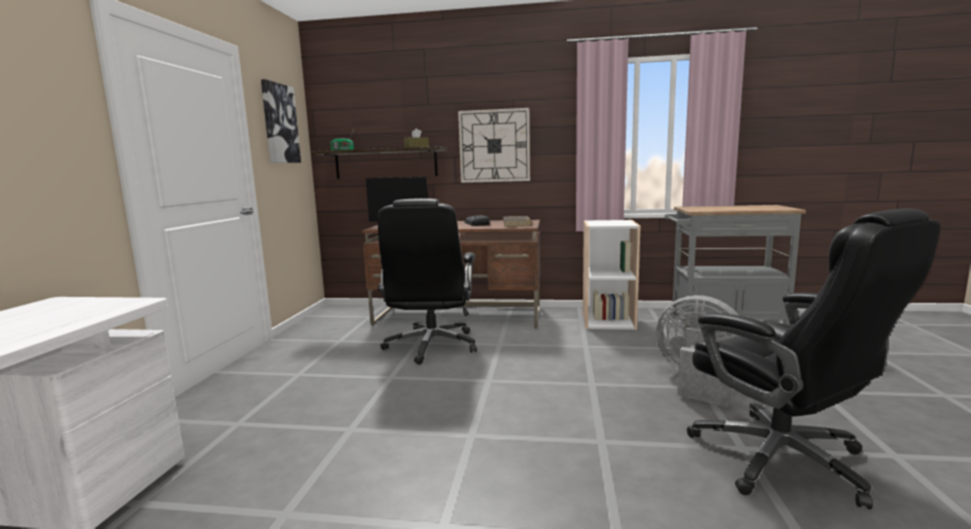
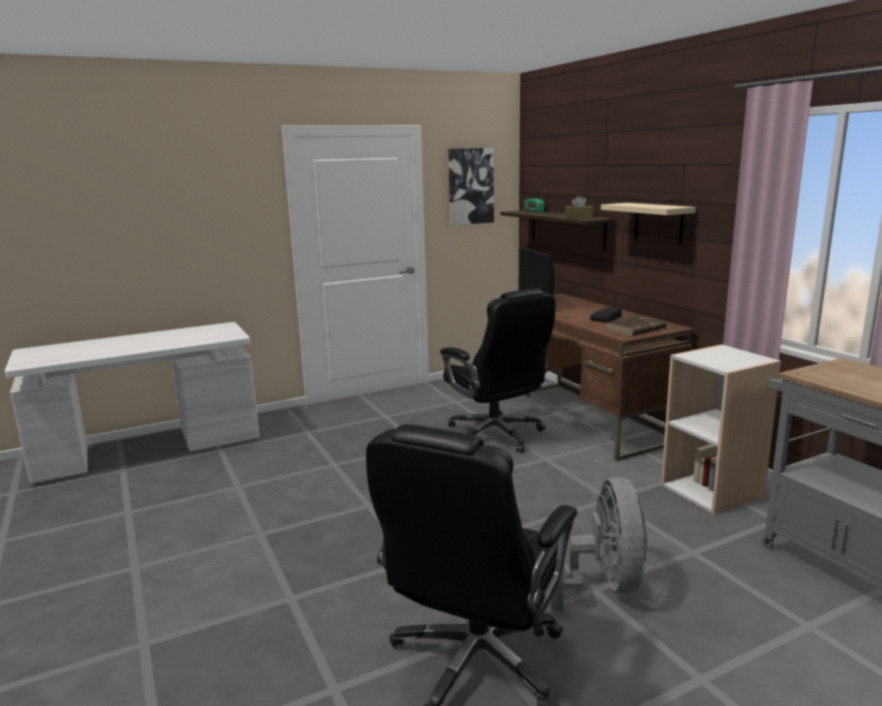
camera: 55 degrees right, 5 degrees up
(431, 346) = (496, 435): black office chair -> black office chair turned 90 degrees counterclockwise
(494, 146) = (658, 223): wall clock -> beige shelf

